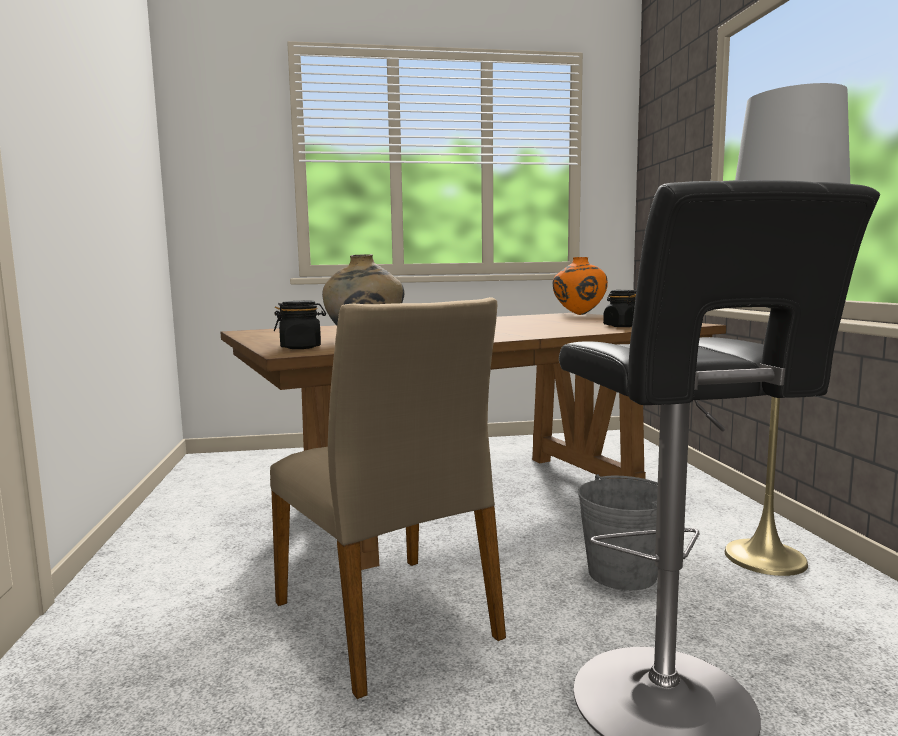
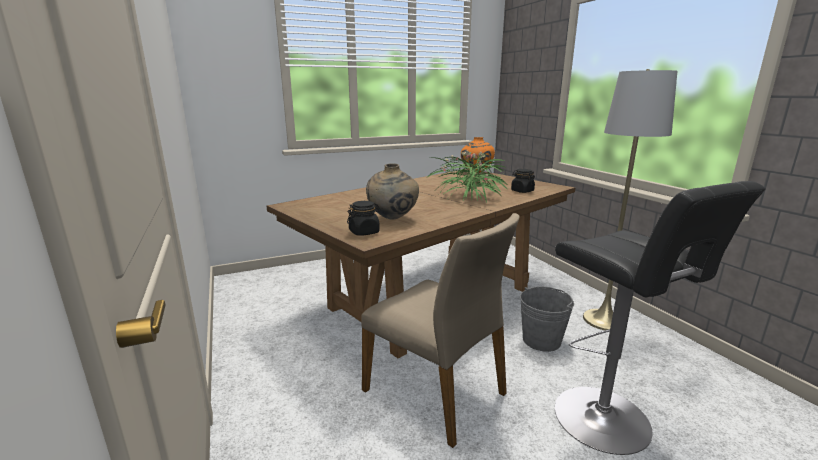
camera: 15 degrees left, 10 degrees up
(524, 329) = (470, 197): none -> potted plant

